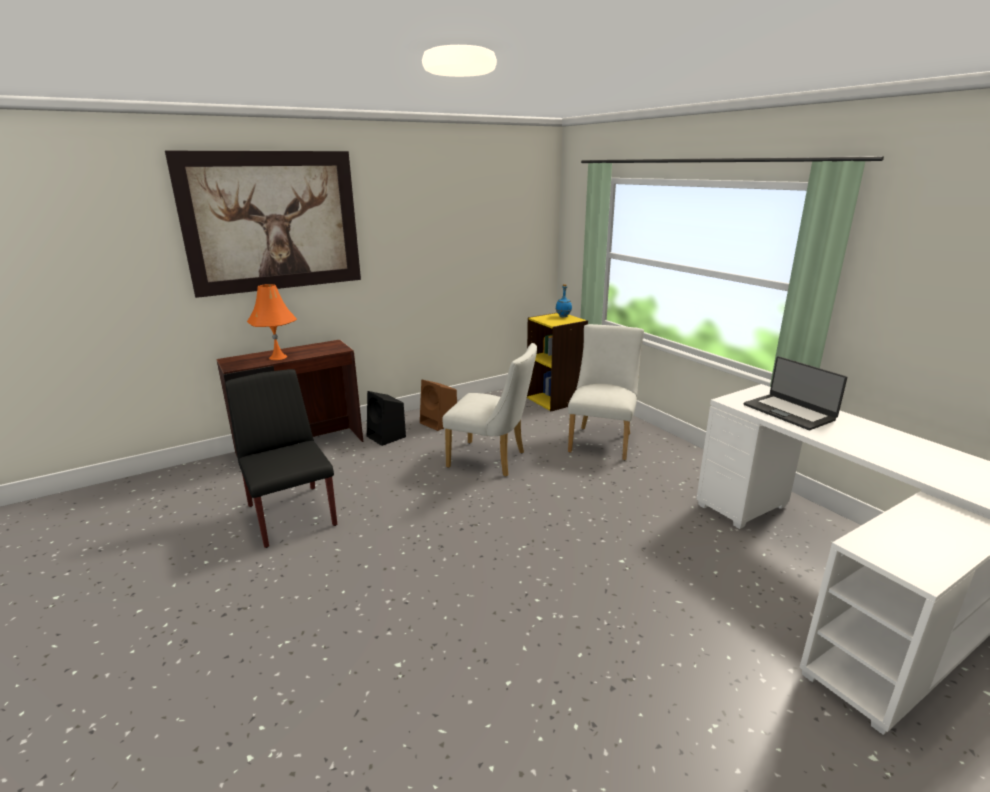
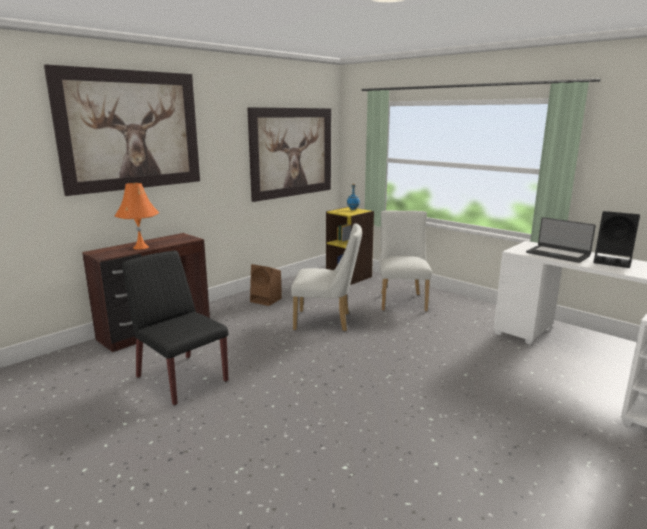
camera: 15 degrees left, 5 degrees down
(387, 437) = (228, 314): black speaker -> black speaker (613, 261)
(489, 242) = (292, 152): none -> picture

